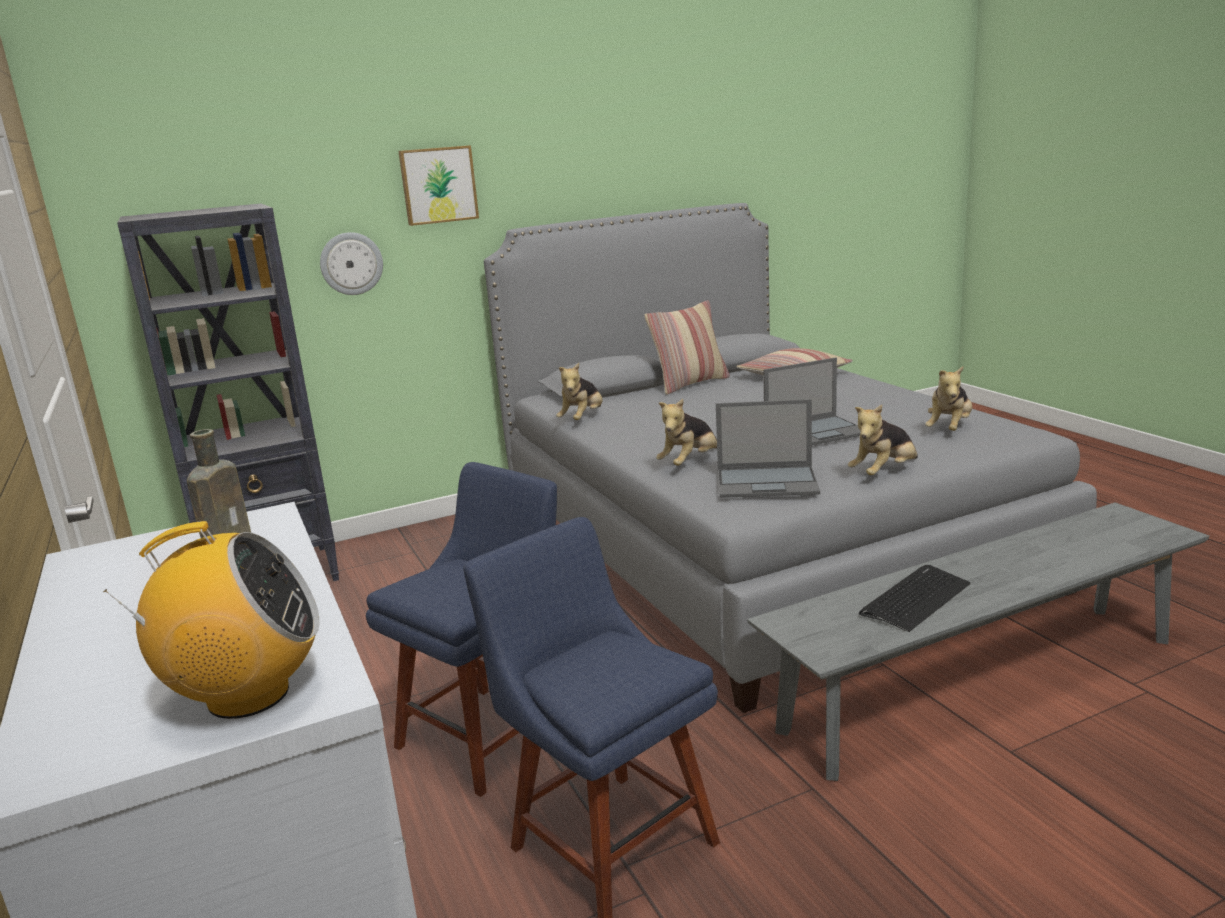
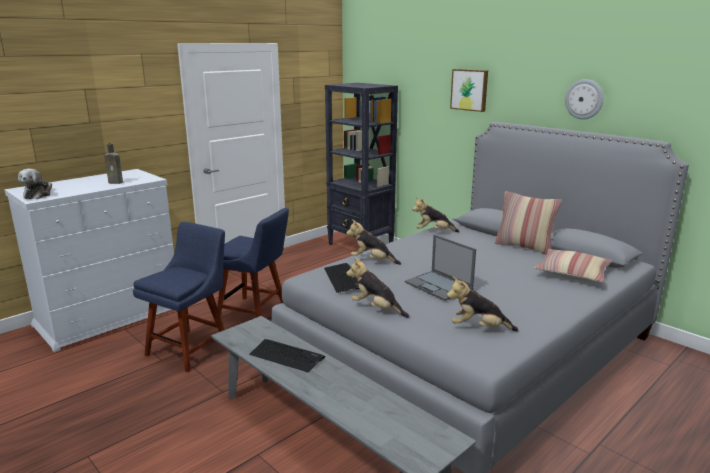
camera: 70 degrees right, 0 degrees up
(246, 696) = (38, 195): radio -> plush toy
(351, 263) = (426, 121): wall clock -> wall clock (584, 99)
(768, 482) = (343, 279): laptop -> keyboard

